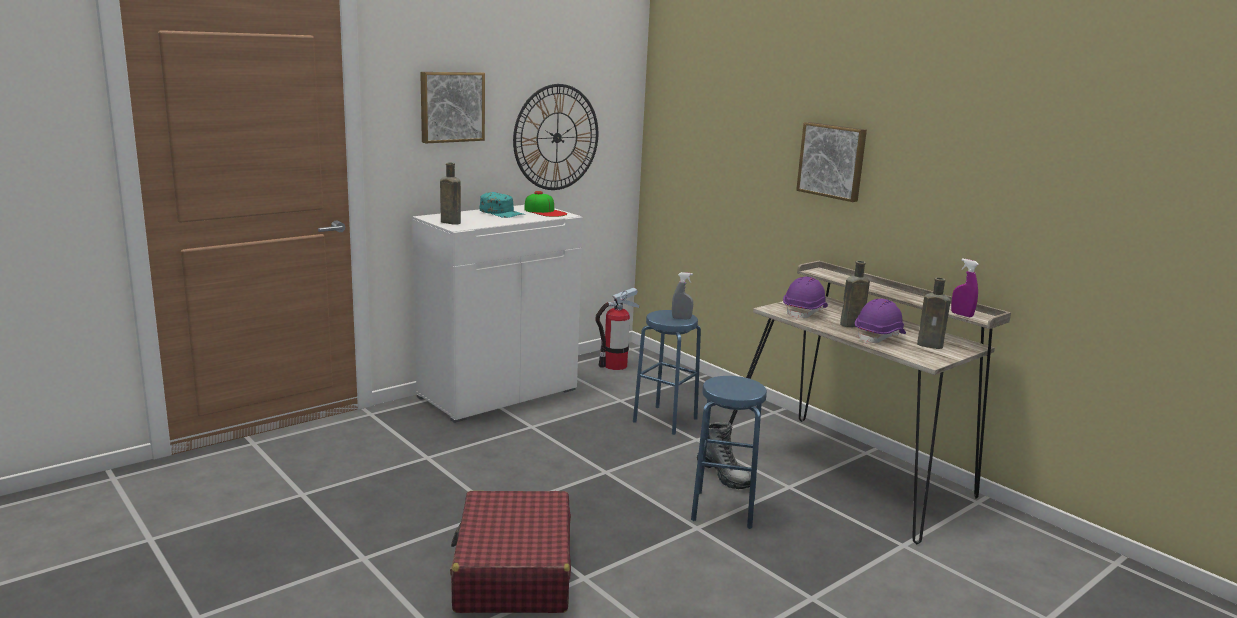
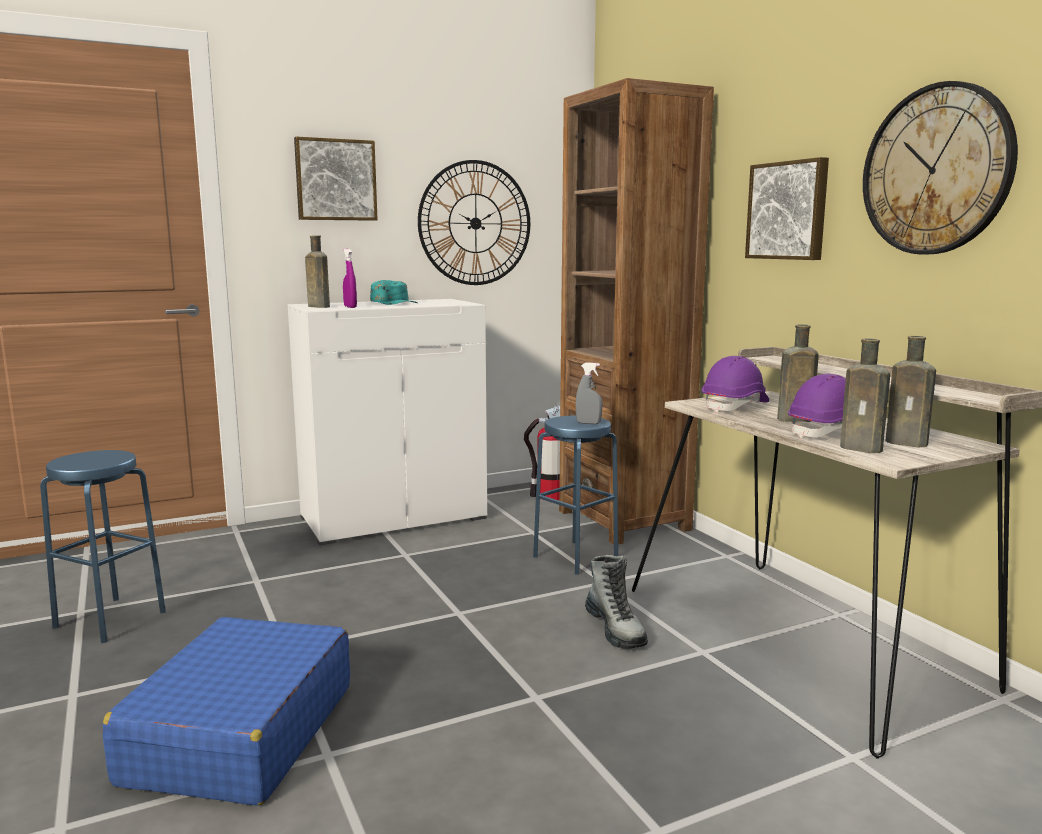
camera: 15 degrees right, 5 degrees down
(513, 571) = (240, 733): red suitcase -> blue suitcase
(545, 211) = (446, 302): cap -> none
(684, 385) = (624, 520): none -> brown bookcase
(723, 509) = (588, 675): blue stool -> blue stool (110, 619)
(908, 352) = (864, 449): none -> brown bottle
(945, 156) = (936, 170): none -> wall clock
(961, 315) = (959, 396): purple spray bottle -> purple spray bottle (350, 307)

